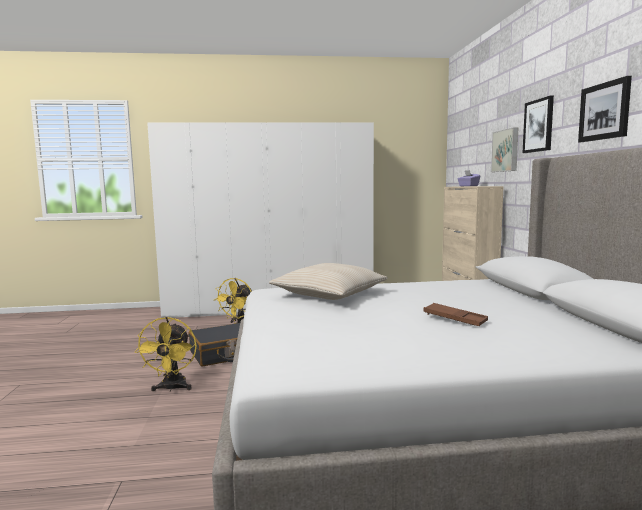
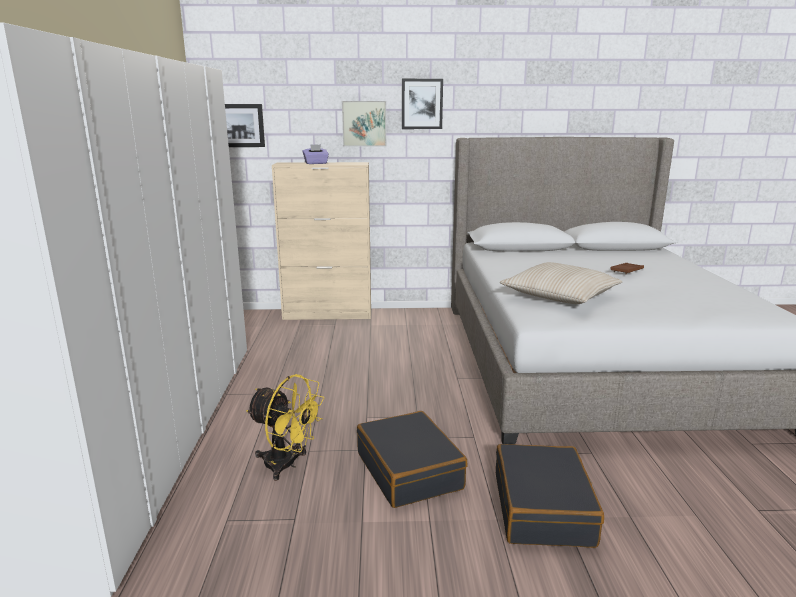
camera: 85 degrees left, 10 degrees up
(172, 388) = (543, 509): yellow fan -> black suitcase
(605, 111) = (507, 104): picture -> picture (239, 125)

